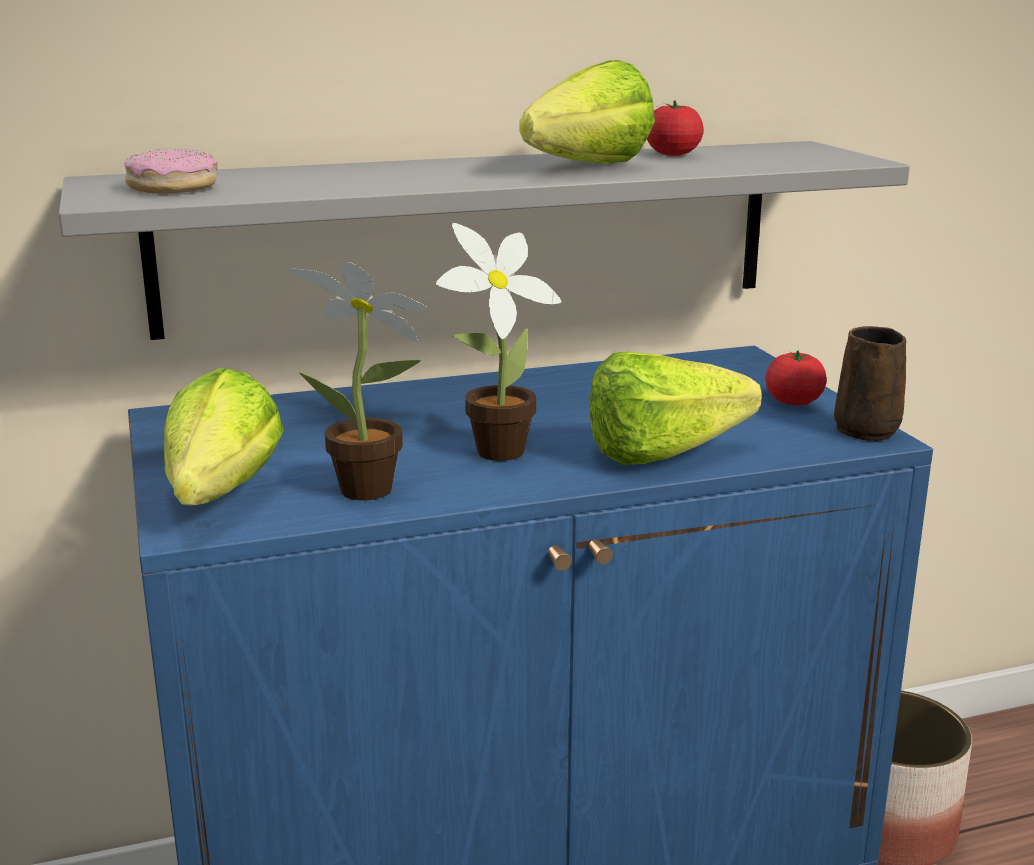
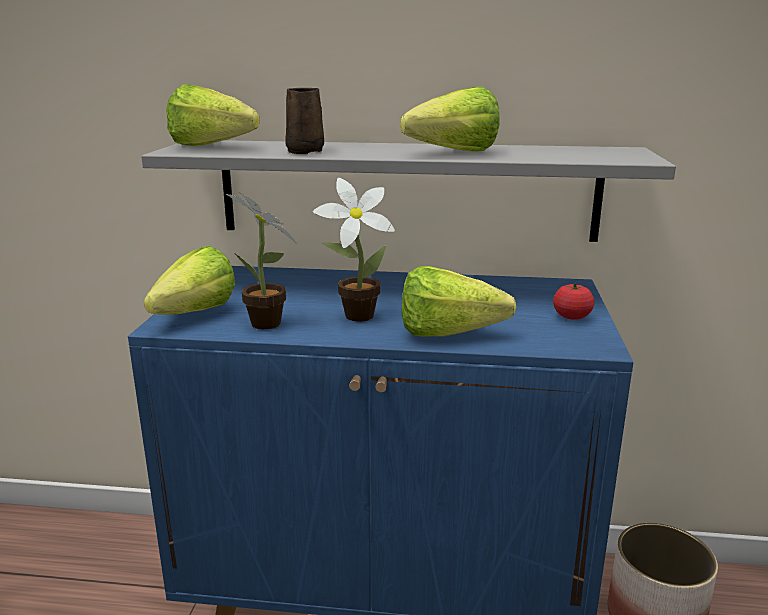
camera: 25 degrees right, 0 degrees up
(172, 187) = (217, 147): donut -> lettuce
(673, 154) = (527, 149): tomato -> none
(865, 429) = (599, 341): brown mug -> brown mug (306, 151)

